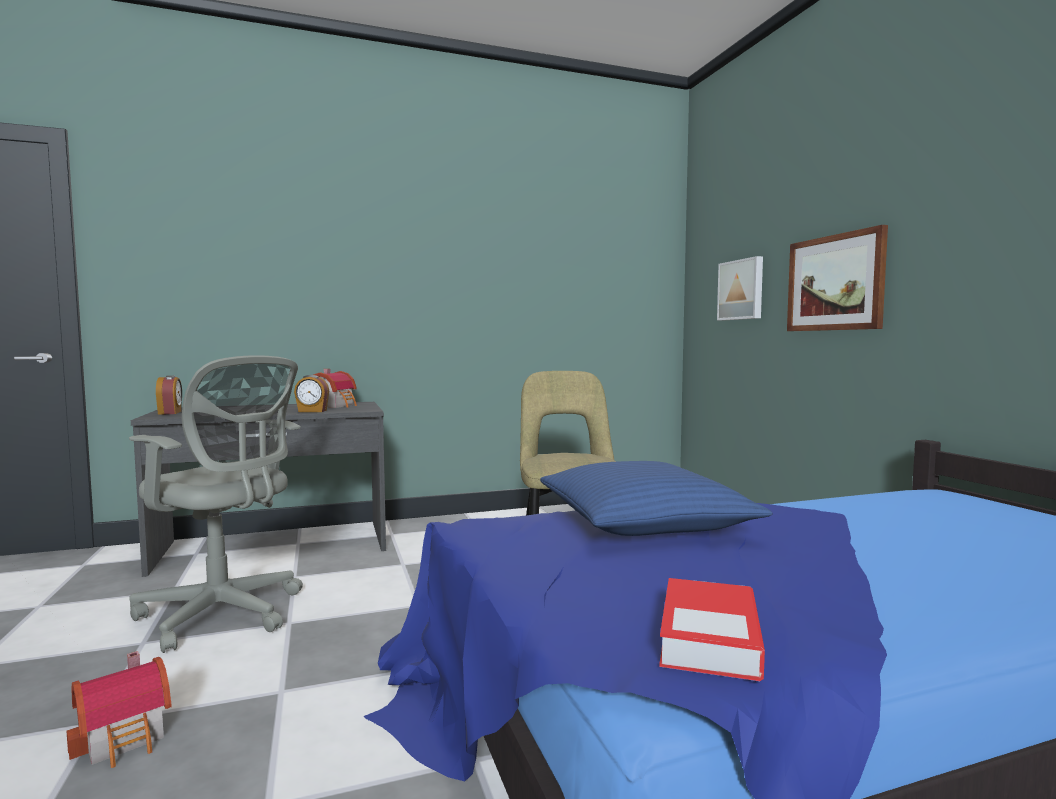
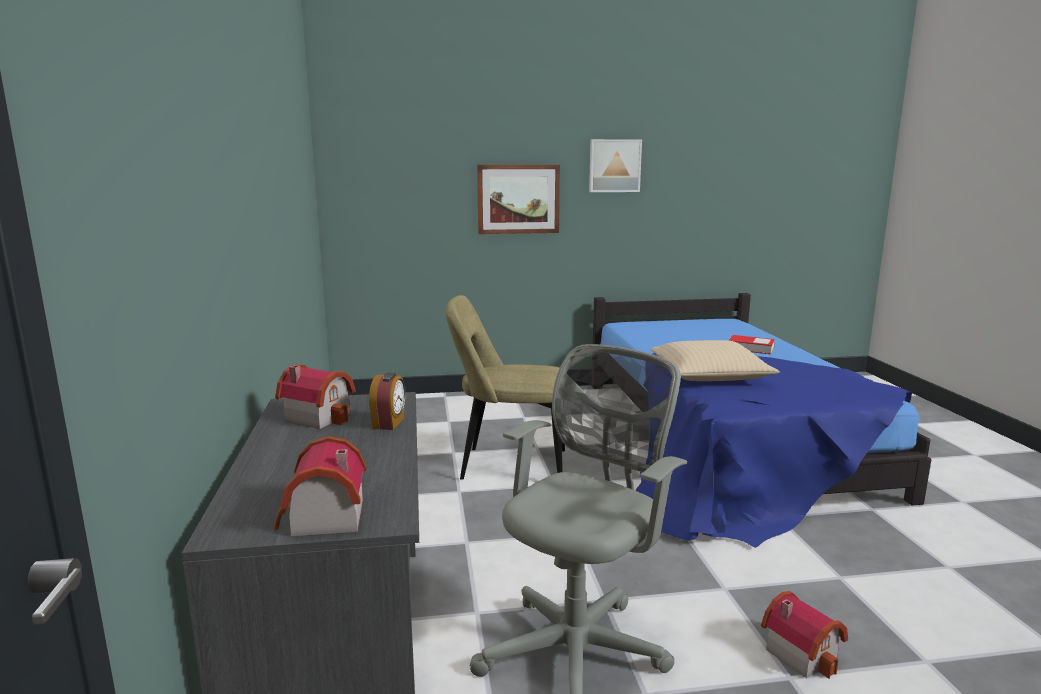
camera: 80 degrees left, 10 degrees up
(170, 413) = (322, 519): alarm clock -> toy house
(643, 521) = (709, 375): blue pillow -> beige pillow
(709, 638) = (858, 383): book -> book (750, 348)
(741, 290) = (414, 196): picture -> picture (614, 166)

